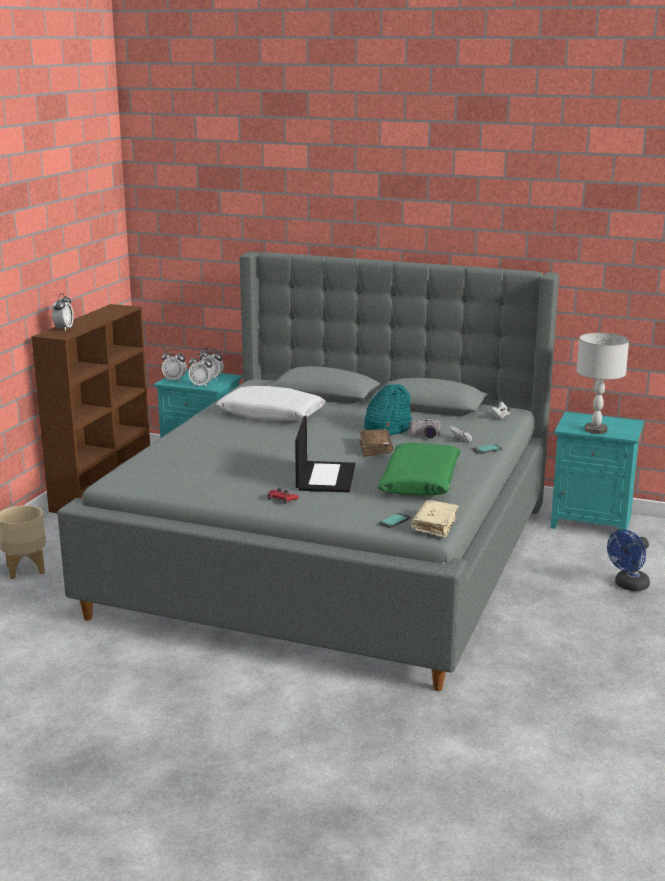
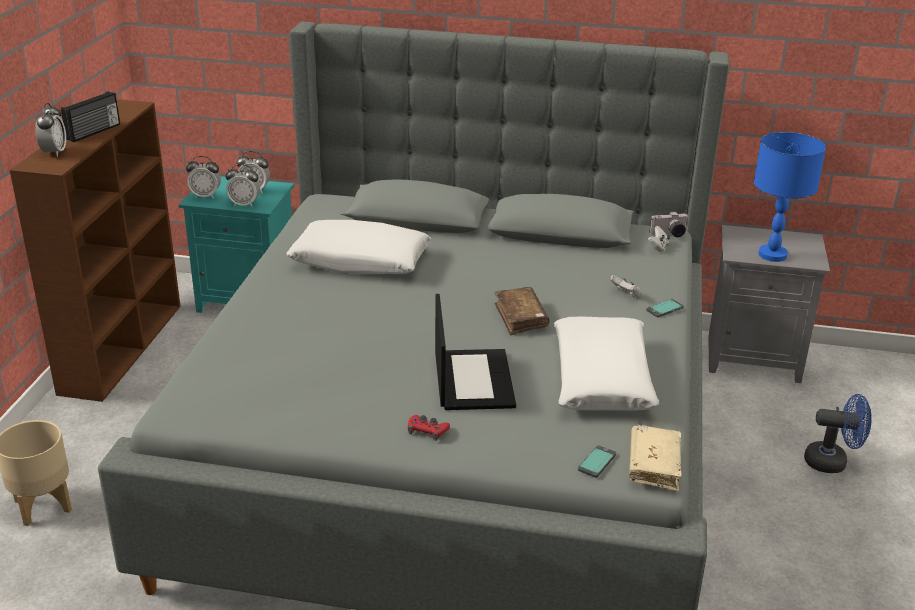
camera: 10 degrees left, 10 degrees up
(94, 320) = (94, 132): none -> radio
(387, 427) = (522, 275): turquoise hat -> none
(420, 481) = (602, 377): green pillow -> white pillow
(425, 437) = (576, 290): camera -> camera (669, 234)
(592, 521) = (754, 358): turquoise nightstand -> grey nightstand
(595, 430) = (772, 255): grey table lamp -> blue table lamp
(628, 586) = (832, 462): blue fan -> blue fan turned 120 degrees counterclockwise

